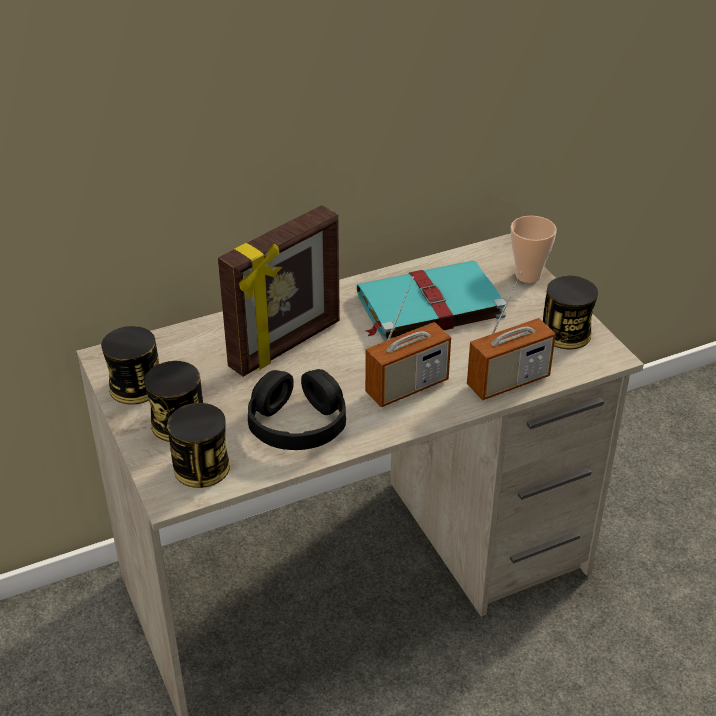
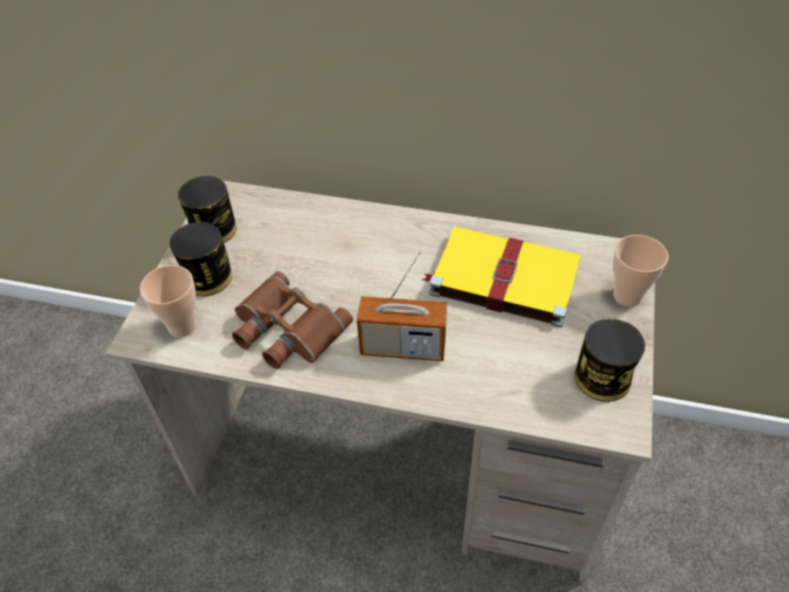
camera: 40 degrees right, 10 degrees up
(201, 467) = (182, 326): can -> cup
(286, 345) = (351, 253): picture frame -> none
(297, 423) = (285, 329): black headphones -> brown binoculars
(427, 305) = (502, 278): turquoise book -> yellow book
(508, 381) = (495, 396): radio -> none

